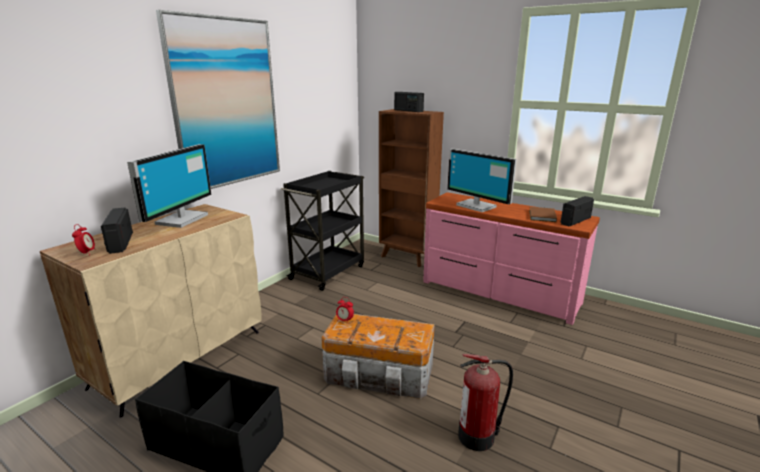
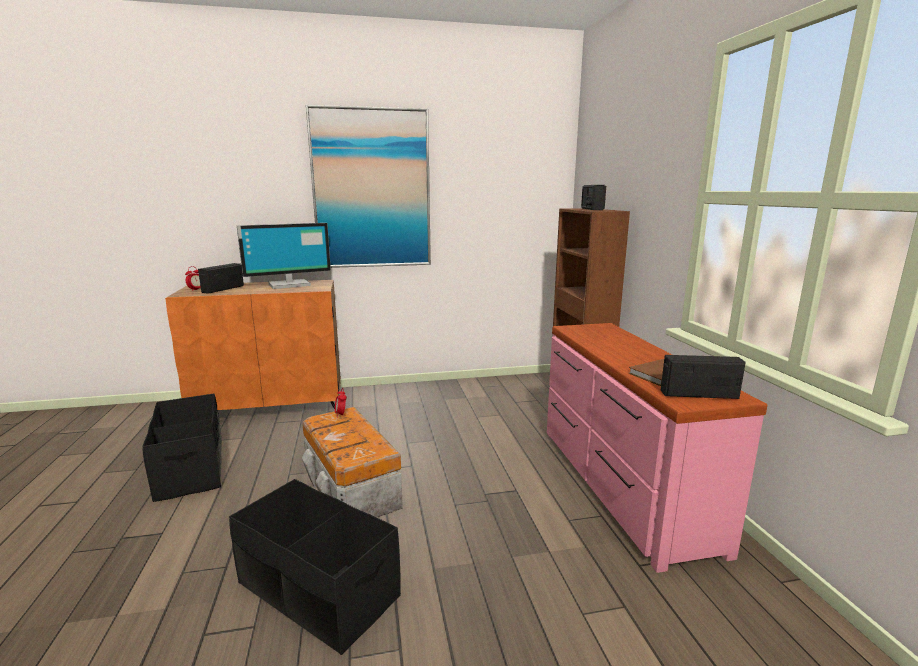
camera: 45 degrees right, 5 degrees down
(181, 357) = (271, 406): beige cabinet -> orange cabinet
(328, 272) = (473, 389): black cart -> none
(477, 206) = (603, 342): monitor -> none
(478, 436) = (317, 590): fire extinguisher -> black storage box

